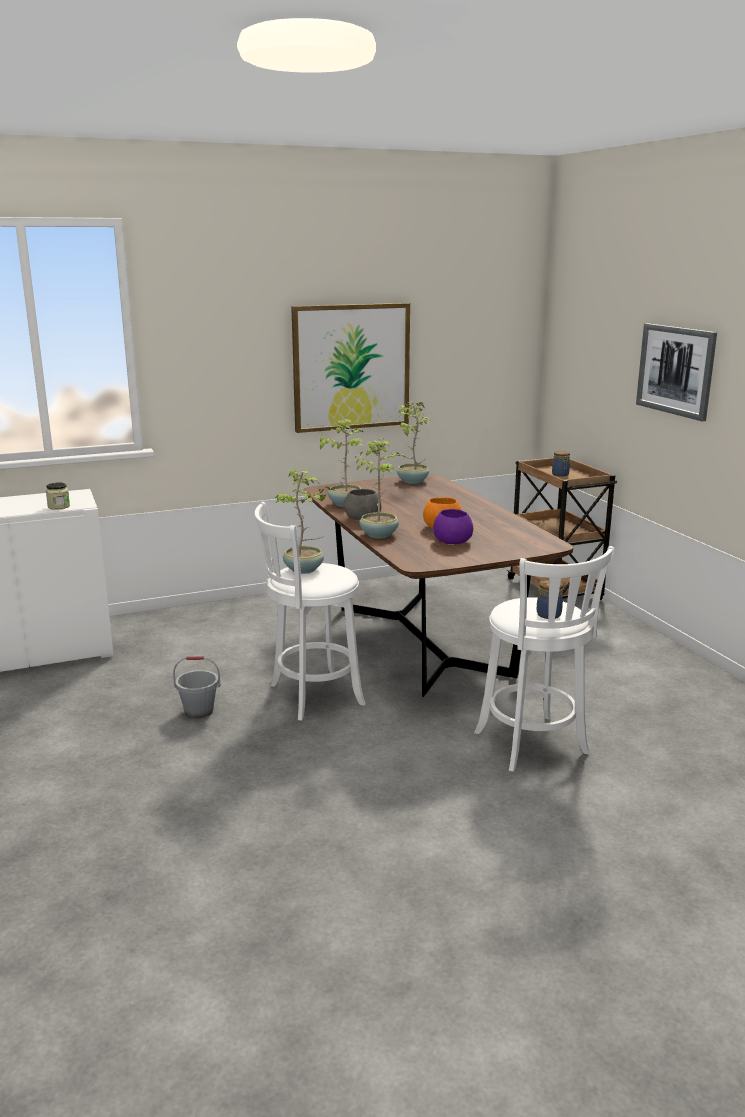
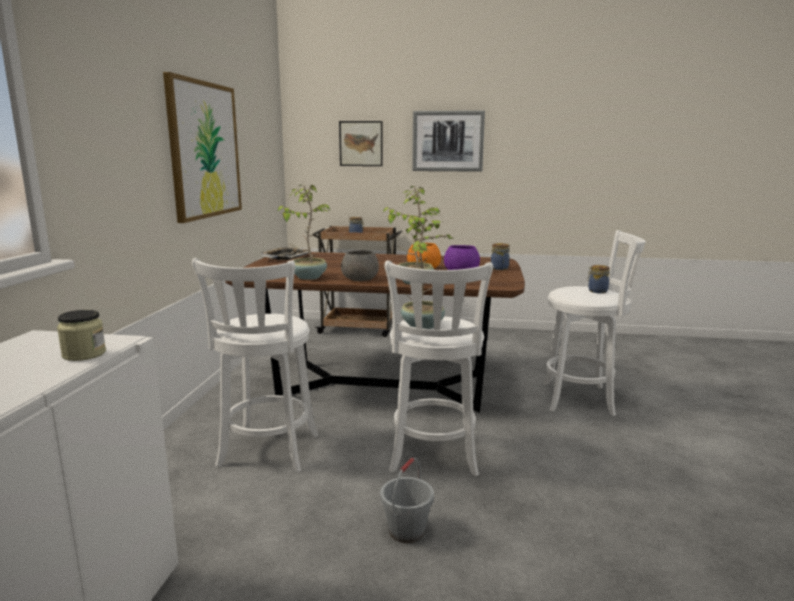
camera: 60 degrees left, 5 degrees down
(255, 636) = (267, 453): none -> white stool
(411, 481) = (286, 257): potted plant -> tray
(501, 551) = (499, 268): none -> jar
(599, 359) = (361, 143): none -> picture

